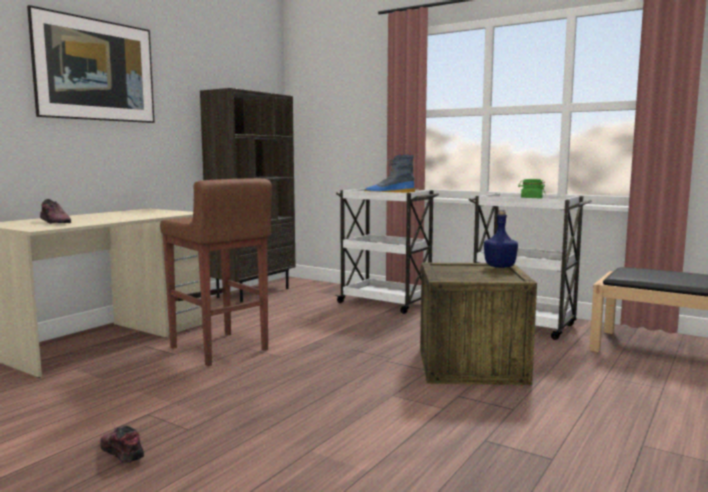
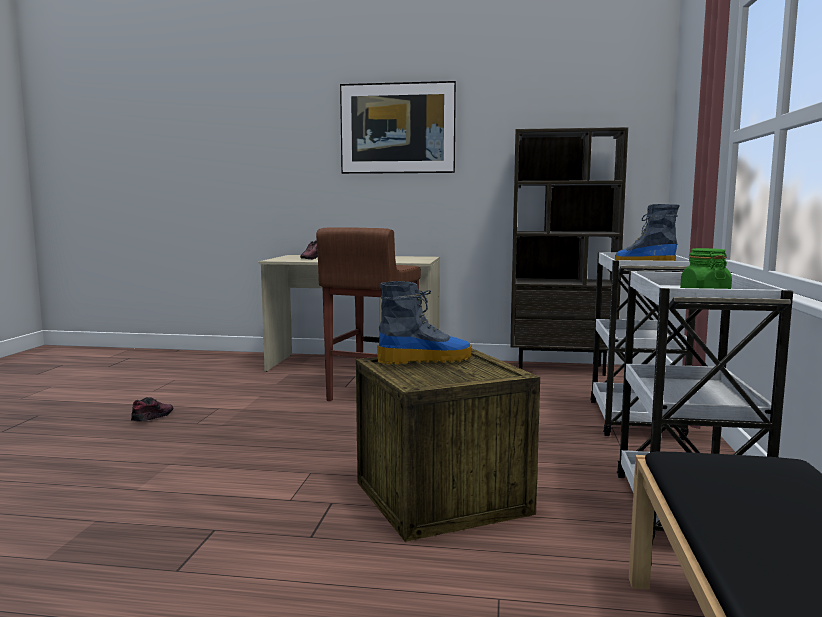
camera: 65 degrees right, 0 degrees up
(450, 271) = (425, 360): none -> boot
(500, 266) = (496, 373): blue bottle -> none

